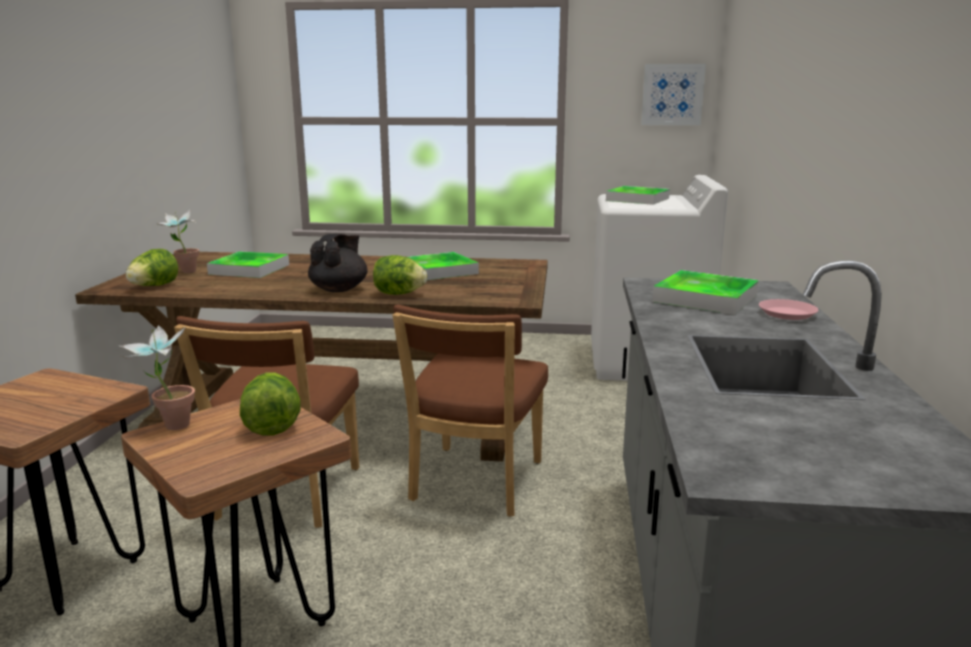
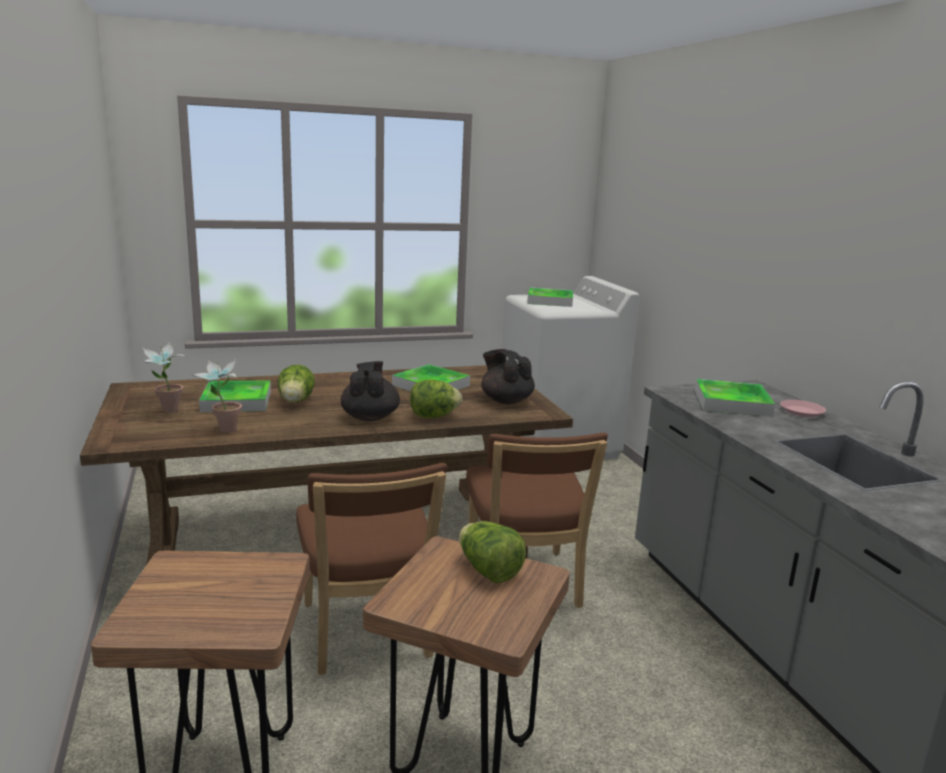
camera: 25 degrees left, 0 degrees up
(154, 286) = (163, 434): lettuce -> lettuce (295, 402)
(168, 426) = (397, 592): potted plant -> potted plant (222, 431)
(494, 288) = (506, 401): none -> black teapot
(672, 94) = (558, 204): picture -> none

